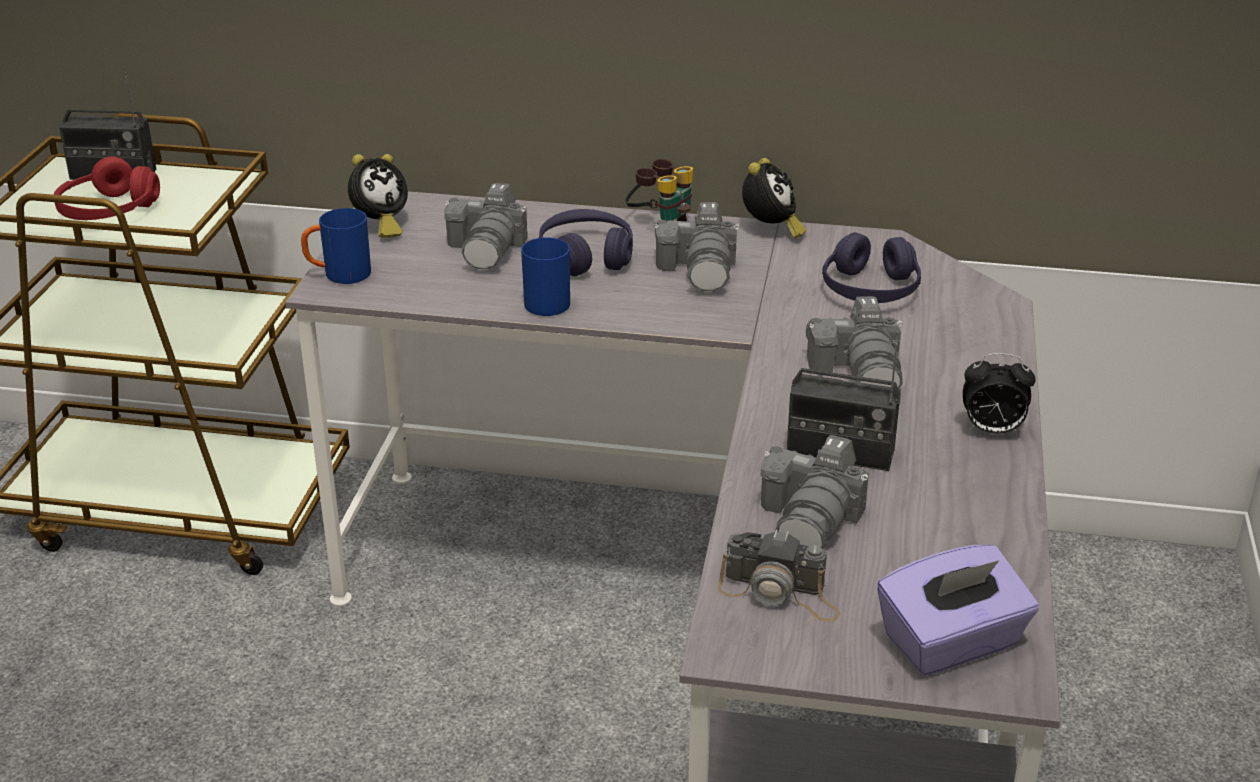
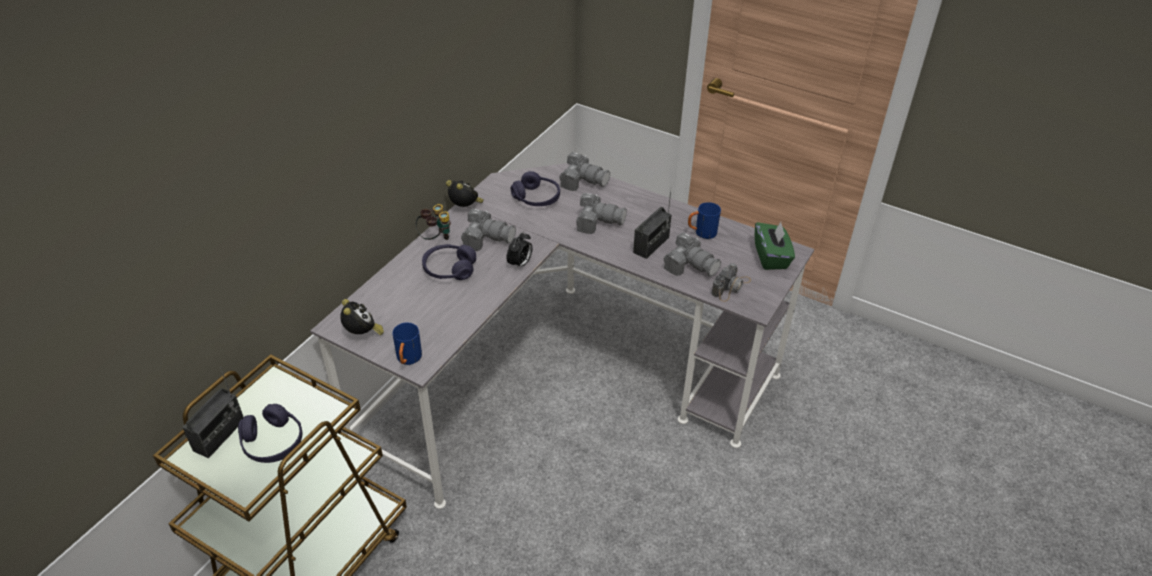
camera: 70 degrees left, 10 degrees up
(108, 211) = (273, 442): red headphones -> purple headphones
(488, 249) = (418, 300): camera -> camera (583, 181)
(542, 301) = (483, 294): blue mug -> blue mug (701, 233)
(952, 643) = (771, 257): purple tissue box -> green tissue box
(991, 431) = (655, 205): alarm clock -> alarm clock (520, 264)

